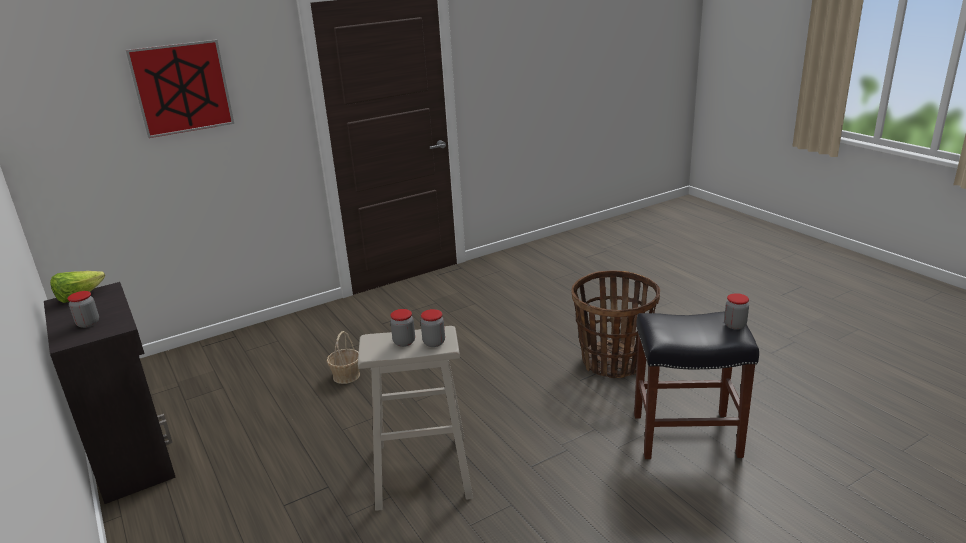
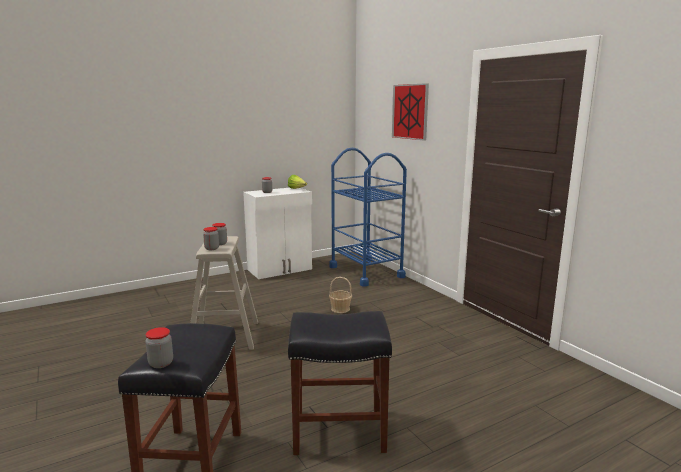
camera: 90 degrees right, 10 degrees down
(134, 455) = (280, 269): black cabinet -> white cabinet
(204, 360) = (366, 272): none -> blue cart
(613, 362) = (337, 431): basket -> black stool

